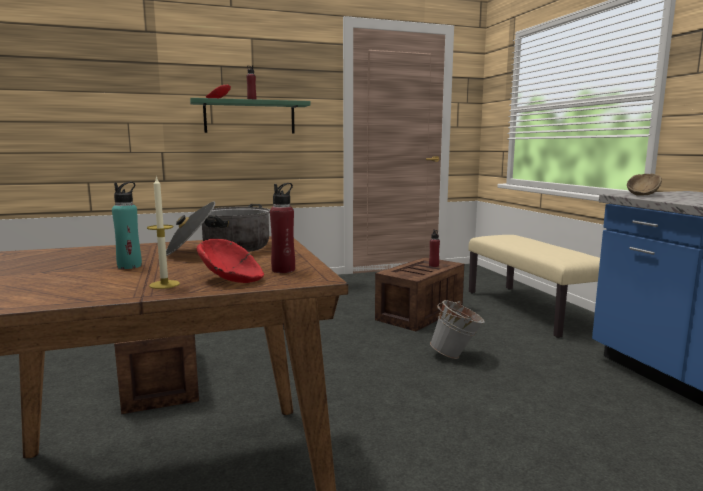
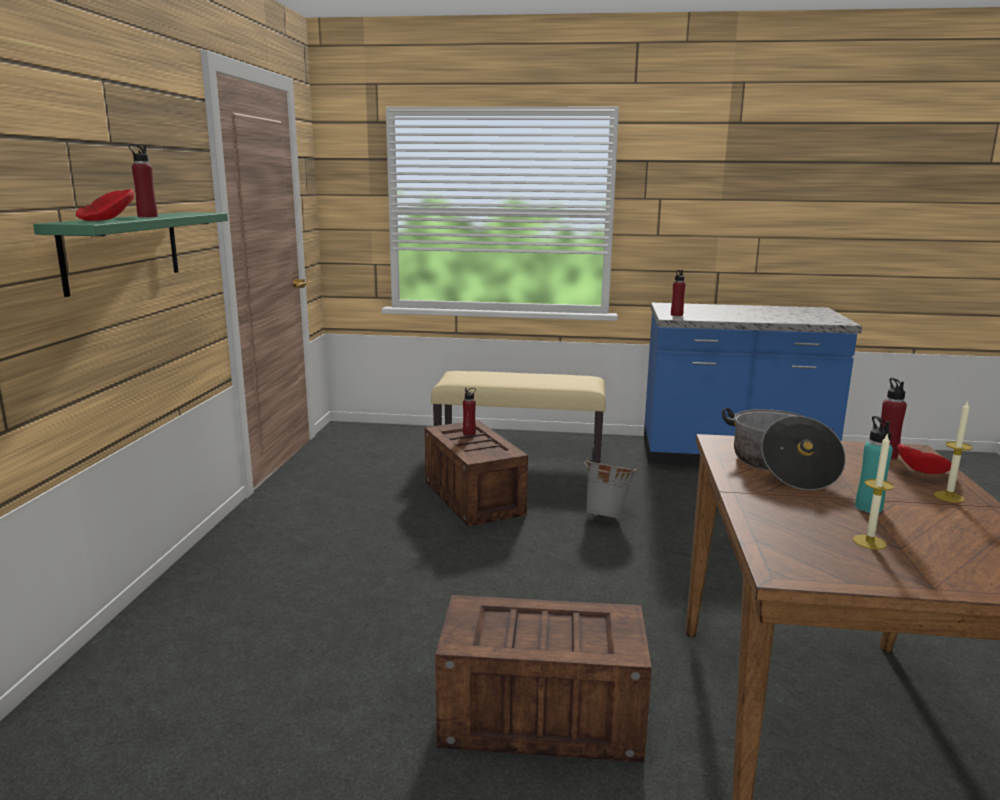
camera: 65 degrees left, 5 degrees up
(55, 266) = (869, 542): none -> candle
(641, 194) = (676, 315): brown bowl -> red bottle

